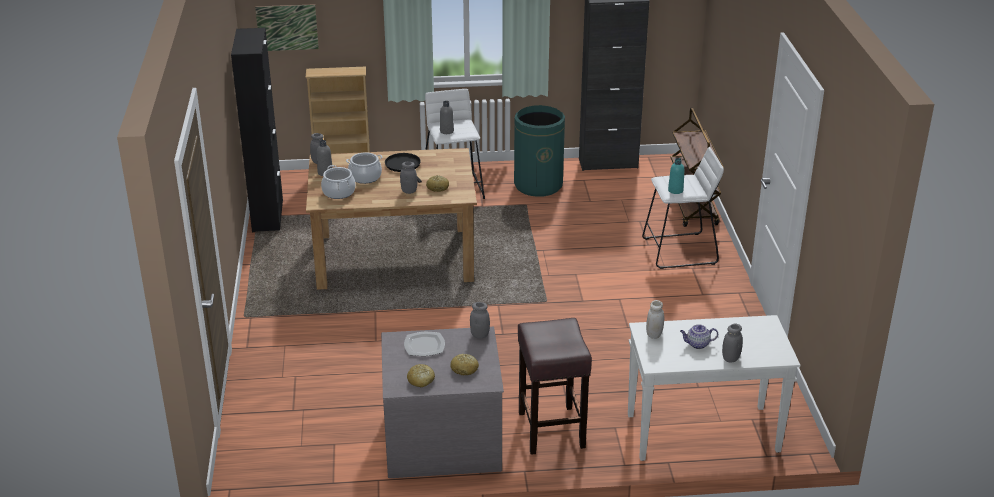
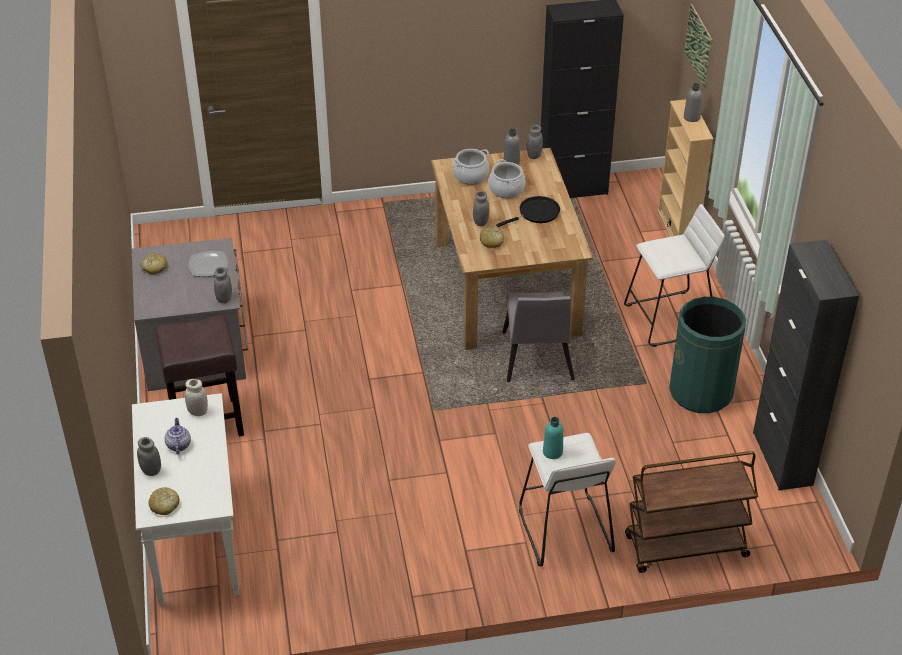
camera: 85 degrees right, 10 degrees up
(446, 131) = (662, 248): grey bottle -> grey bottle (691, 117)
(464, 369) = (169, 293): bread -> bread (164, 505)
(492, 249) = (536, 360): none -> grey chair

